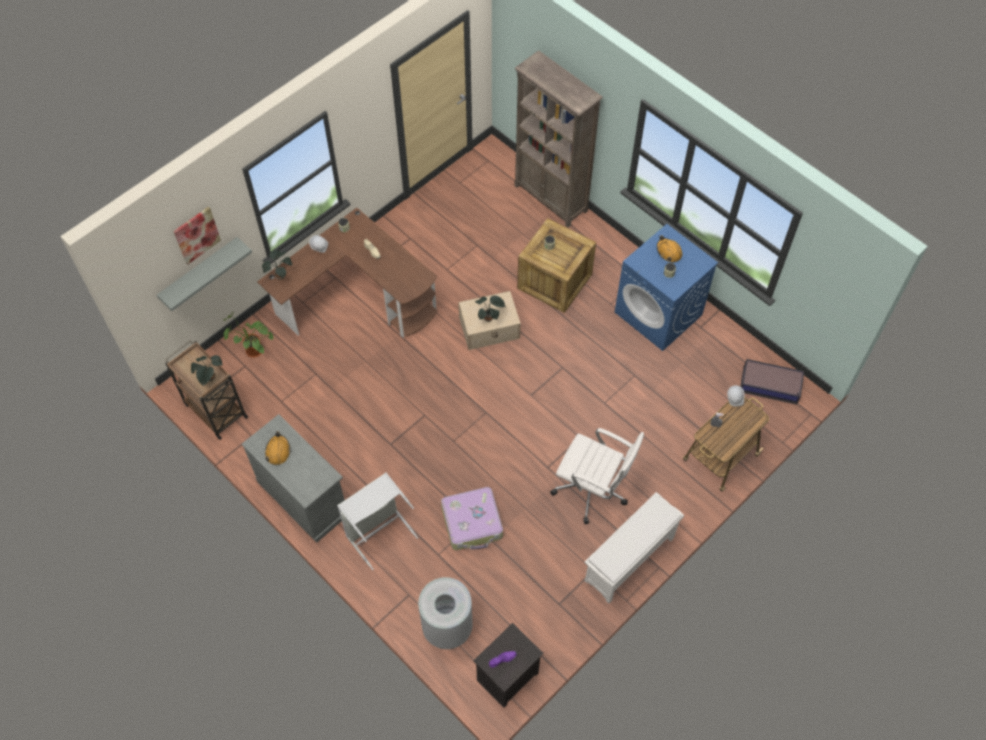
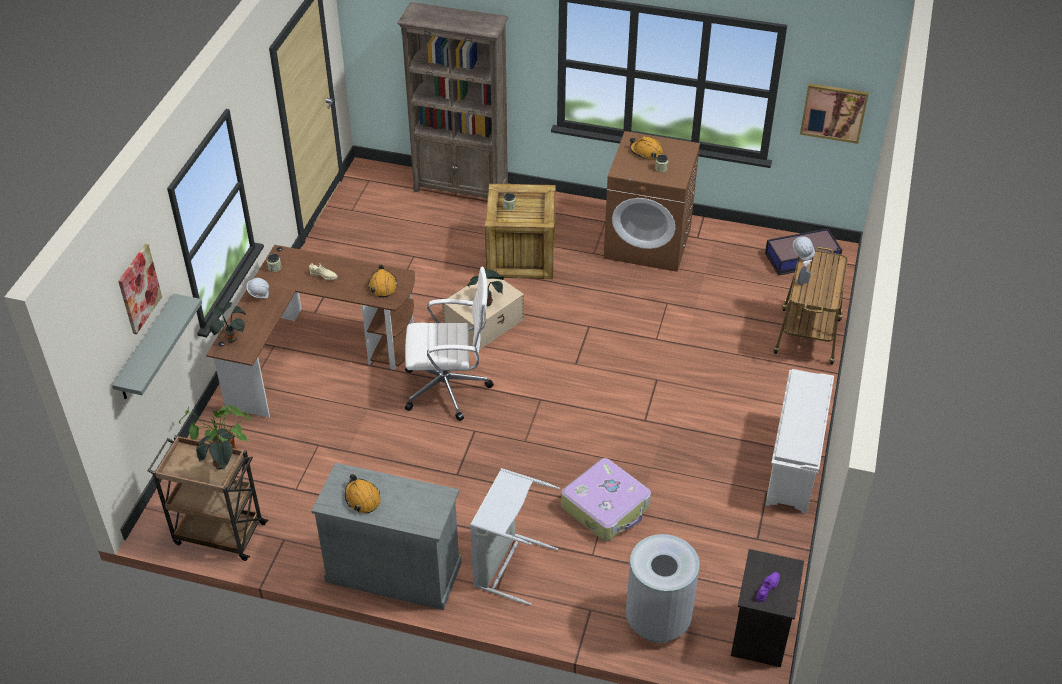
camera: 30 degrees left, 15 degrees down
(406, 279) = (382, 286): none -> orange hard hat
(592, 489) = (706, 419): white office chair -> white office chair (449, 388)
(659, 314) = (648, 242): blue washing machine -> brown washing machine
(825, 294) = (833, 112): none -> picture

